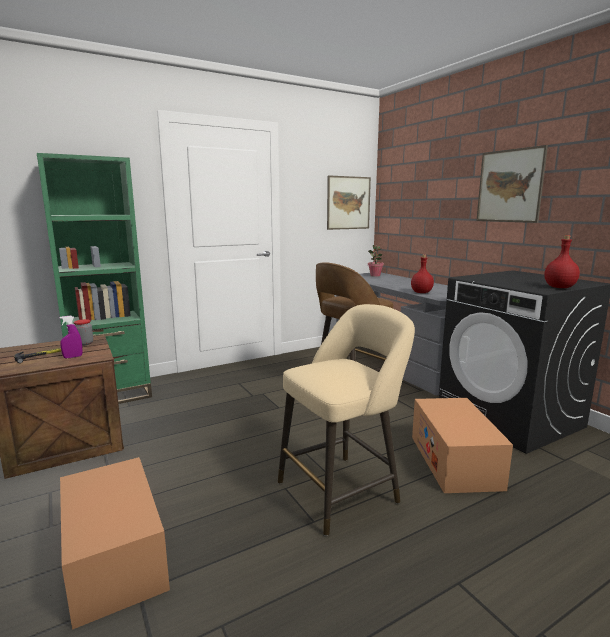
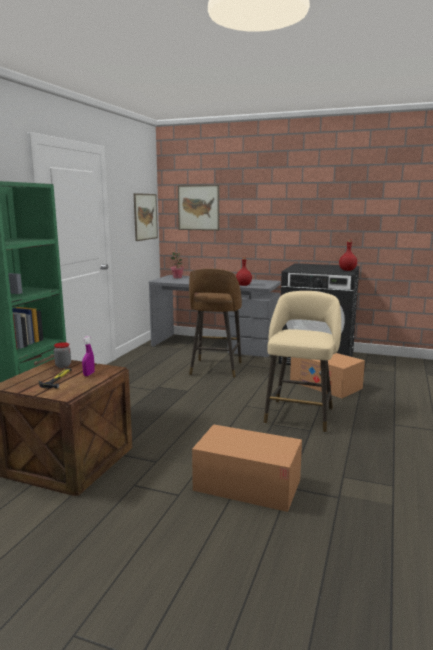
camera: 40 degrees left, 0 degrees up
(509, 186) = (287, 207): picture -> picture (198, 207)

